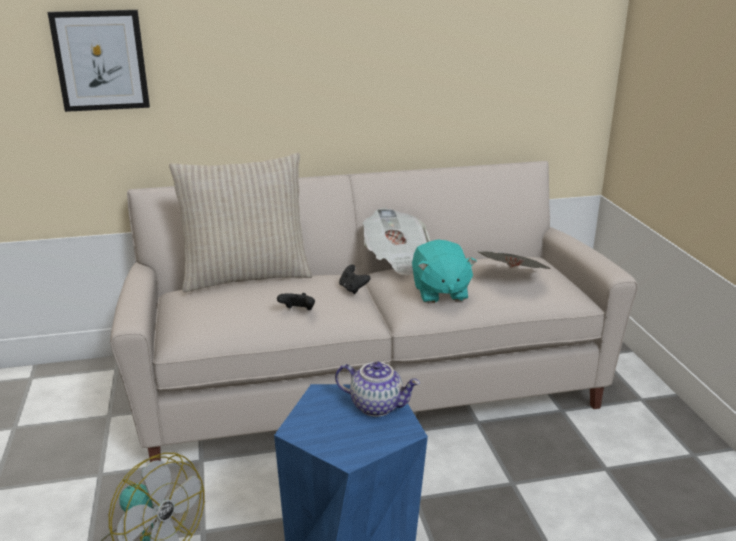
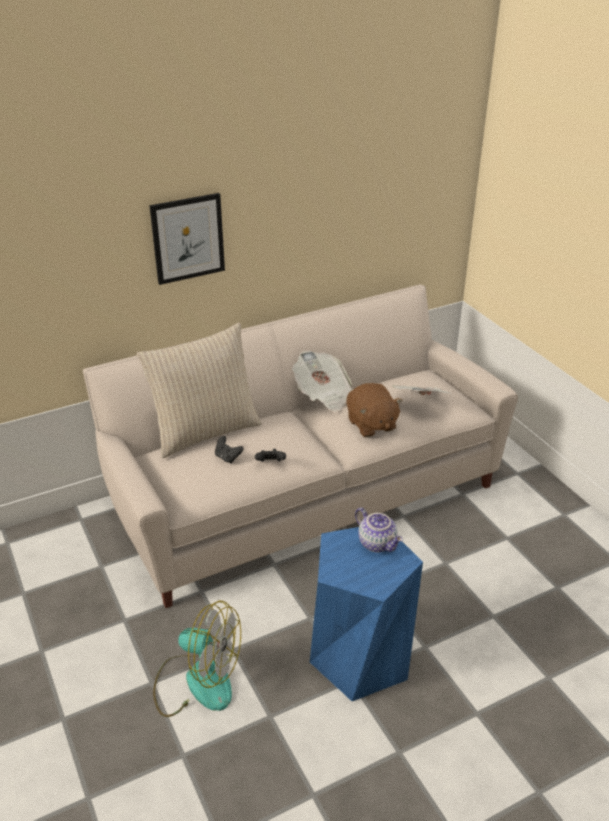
camera: 15 degrees left, 10 degrees up
(101, 60) = (52, 263): picture -> picture (188, 238)
(353, 289) = (301, 432): black game controller -> black game controller (227, 457)
(377, 405) = (378, 543): teapot -> teapot turned 45 degrees clockwise
(439, 292) = (371, 425): turquoise plush toy -> brown plush toy

